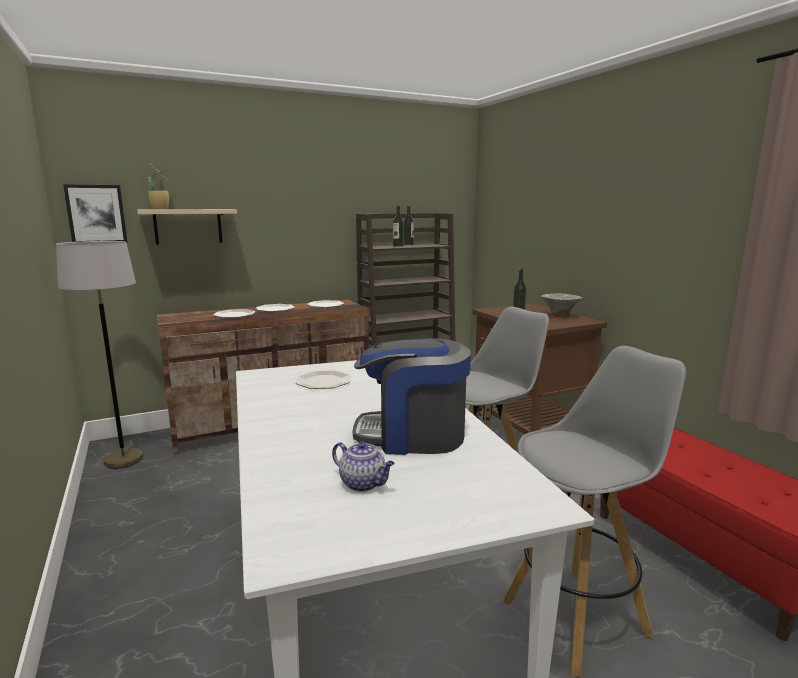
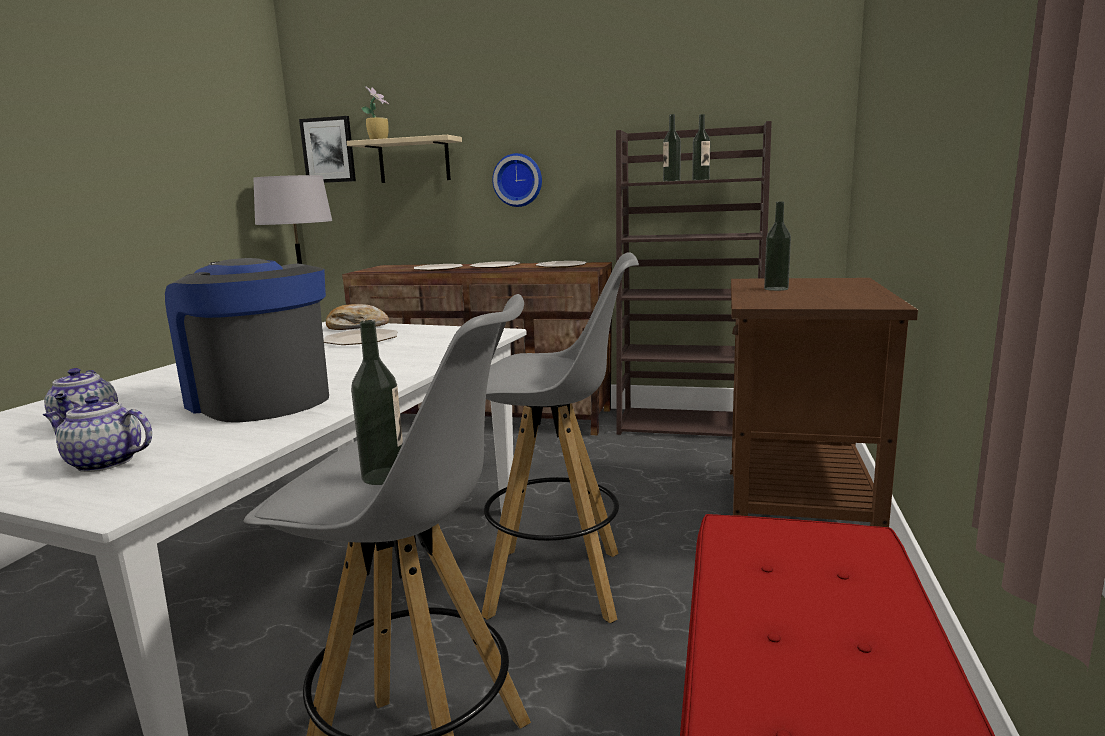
camera: 40 degrees right, 0 degrees up
(279, 243) = (518, 180): none -> wall clock
(284, 372) = (356, 327): none -> bread
(468, 496) = (103, 463): none -> teapot
(559, 316) = (850, 294): bowl -> none
(592, 453) = (384, 476): none -> bottle

